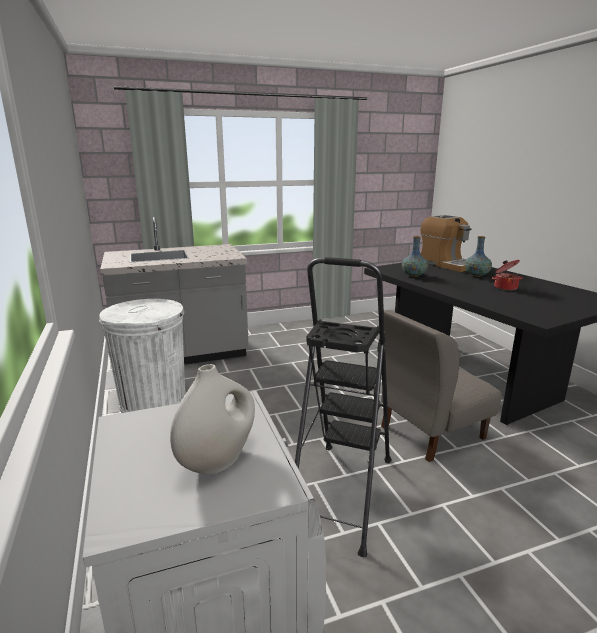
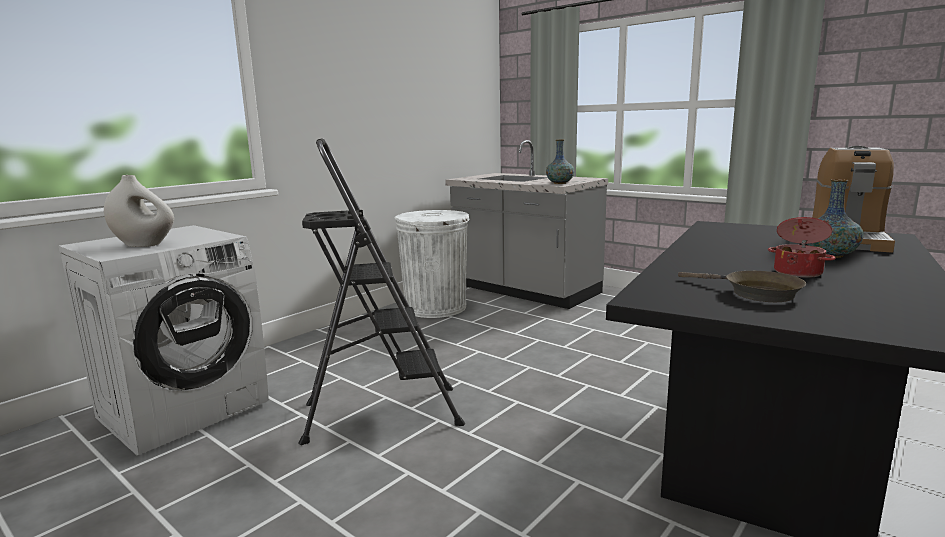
camera: 60 degrees right, 5 degrees down
(413, 275) = (722, 236): vase -> vase (560, 183)
(431, 432) = (554, 438): grey chair -> none
(539, 302) = (755, 293): none -> brown frying pan

